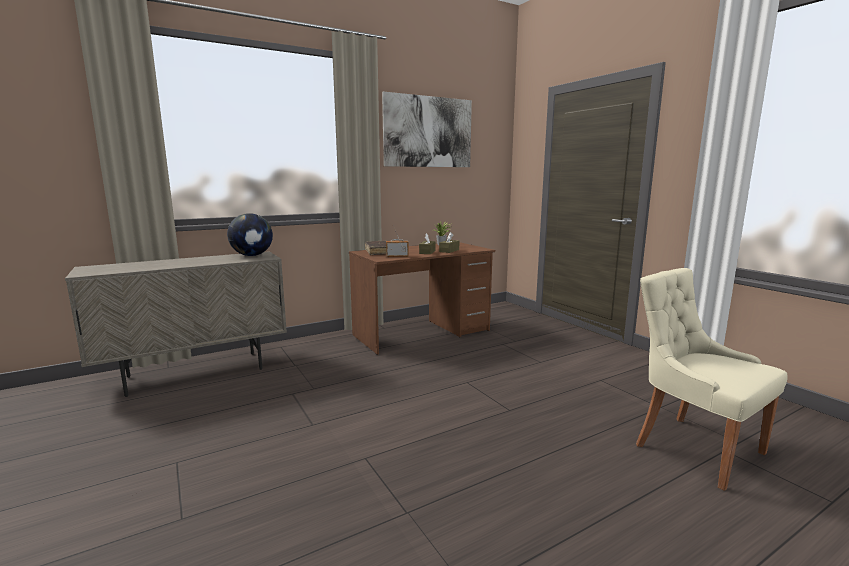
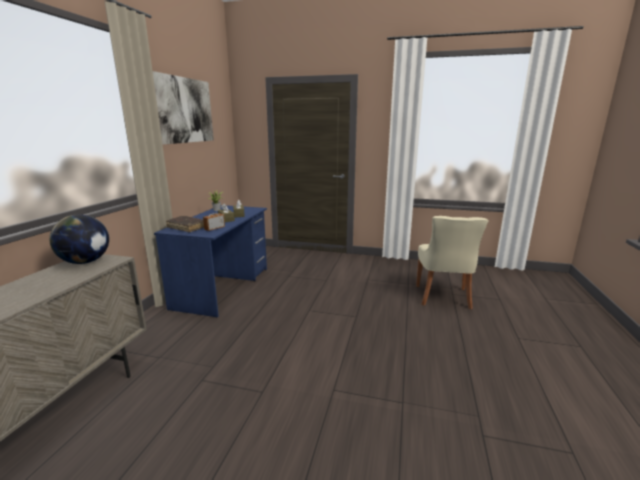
camera: 45 degrees left, 5 degrees up
(422, 333) = (223, 287): brown desk -> blue desk
(694, 447) = (443, 298): beige chair -> beige chair turned 90 degrees counterclockwise

